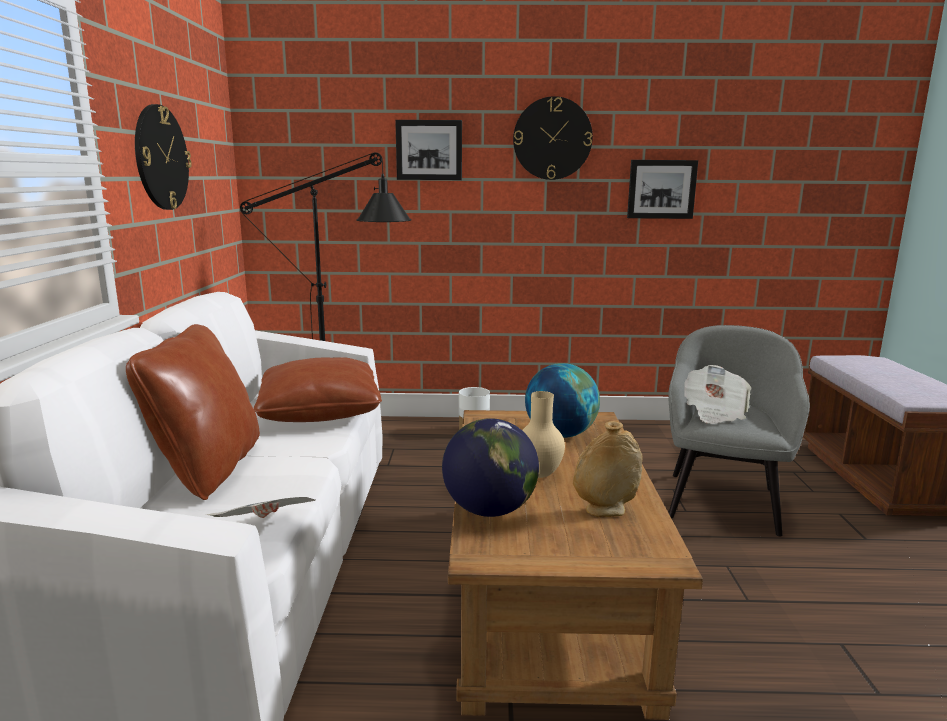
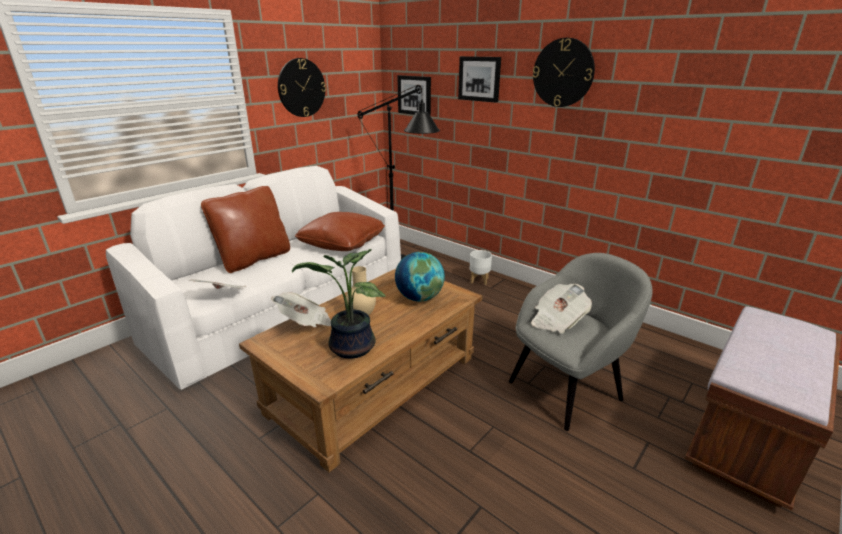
camera: 40 degrees right, 10 degrees up
(490, 510) = (306, 323): globe -> newspaper
(605, 511) = (350, 348): beige vase -> potted plant
(661, 189) = (650, 122): picture -> picture (414, 95)

